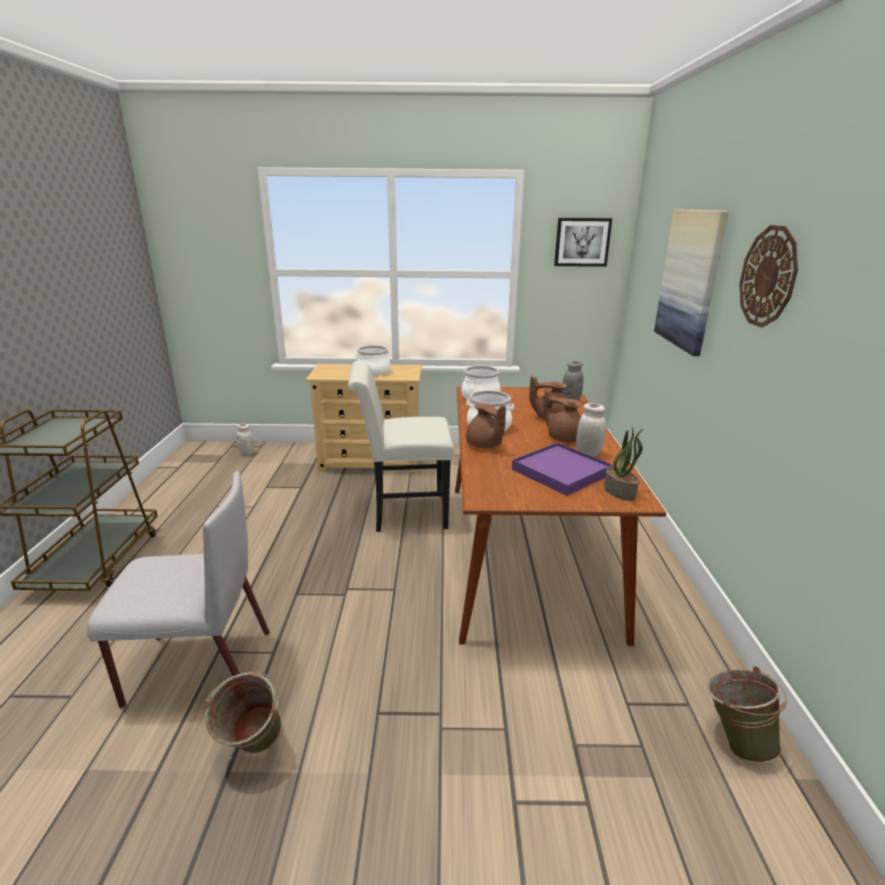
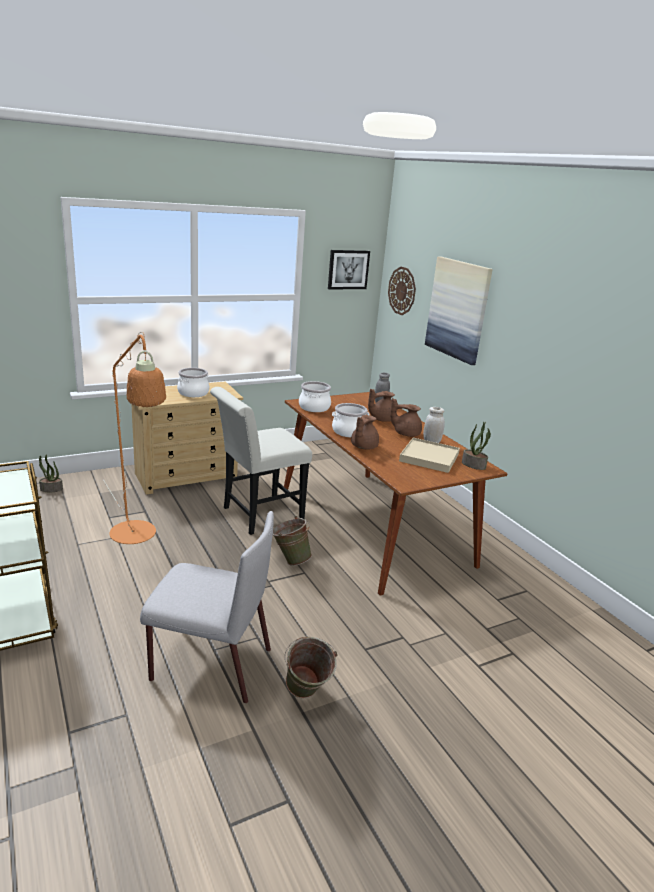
camera: 30 degrees left, 0 degrees up
(197, 667) = (209, 664): grey chair -> grey chair turned 45 degrees clockwise
(247, 453) = (51, 489): white jar -> potted plant
(269, 511) = (136, 538): none -> orange floor lamp
(485, 445) = (363, 447): brown teapot -> brown teapot turned 90 degrees clockwise
(561, 472) = (429, 458): purple tray -> beige tray
(734, 740) = (558, 601): green bucket -> green bucket (290, 560)
(768, 277) = (532, 318): wall clock -> wall clock (402, 291)

